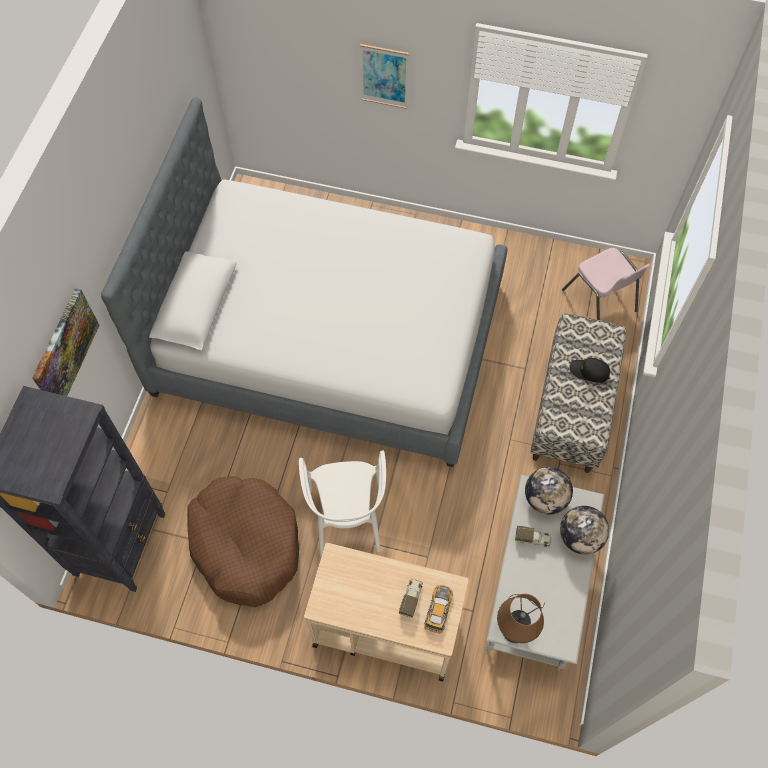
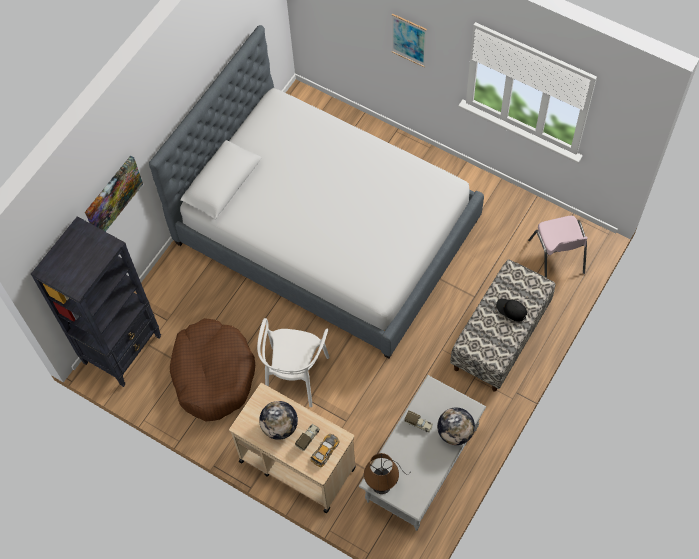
camera: 20 degrees right, 0 degrees up
(545, 499) = (439, 397): globe -> globe (280, 426)

